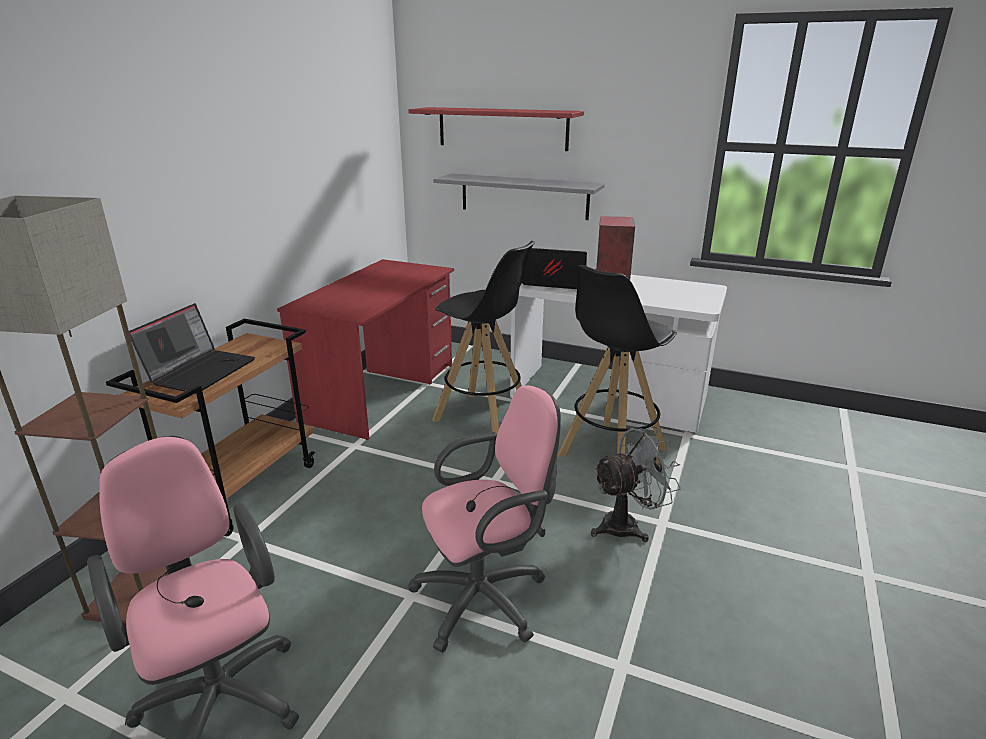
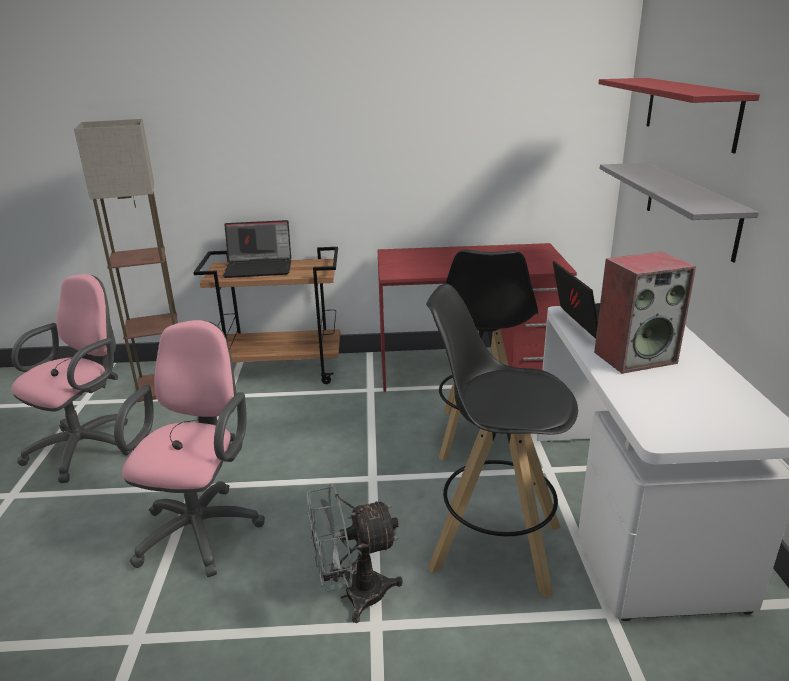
camera: 65 degrees right, 0 degrees up
(487, 598) = (202, 526): pink office chair -> pink office chair turned 120 degrees counterclockwise
(627, 525) = (353, 595): grey fan -> grey fan turned 120 degrees clockwise

